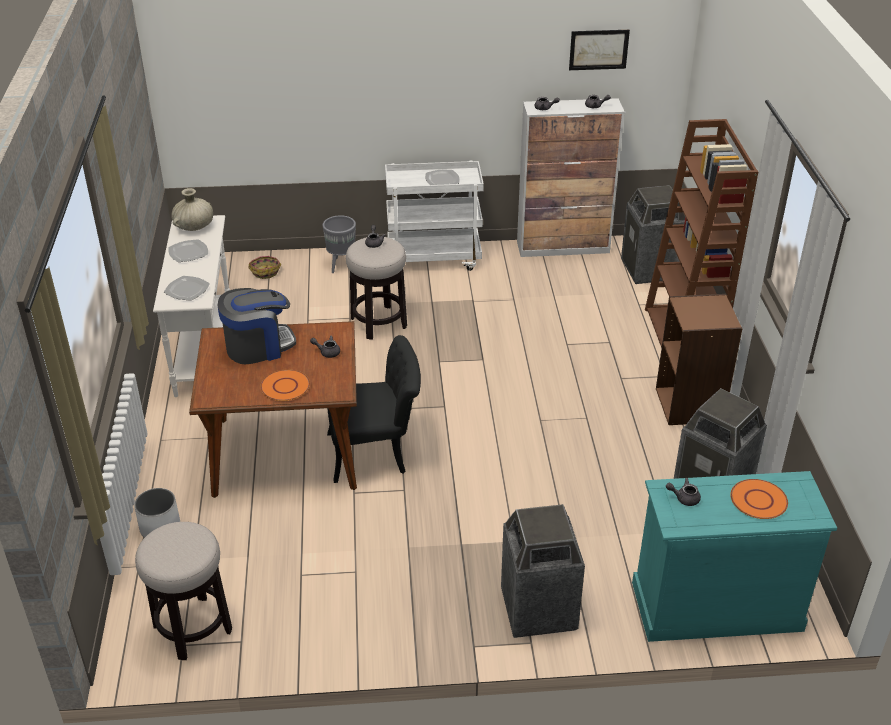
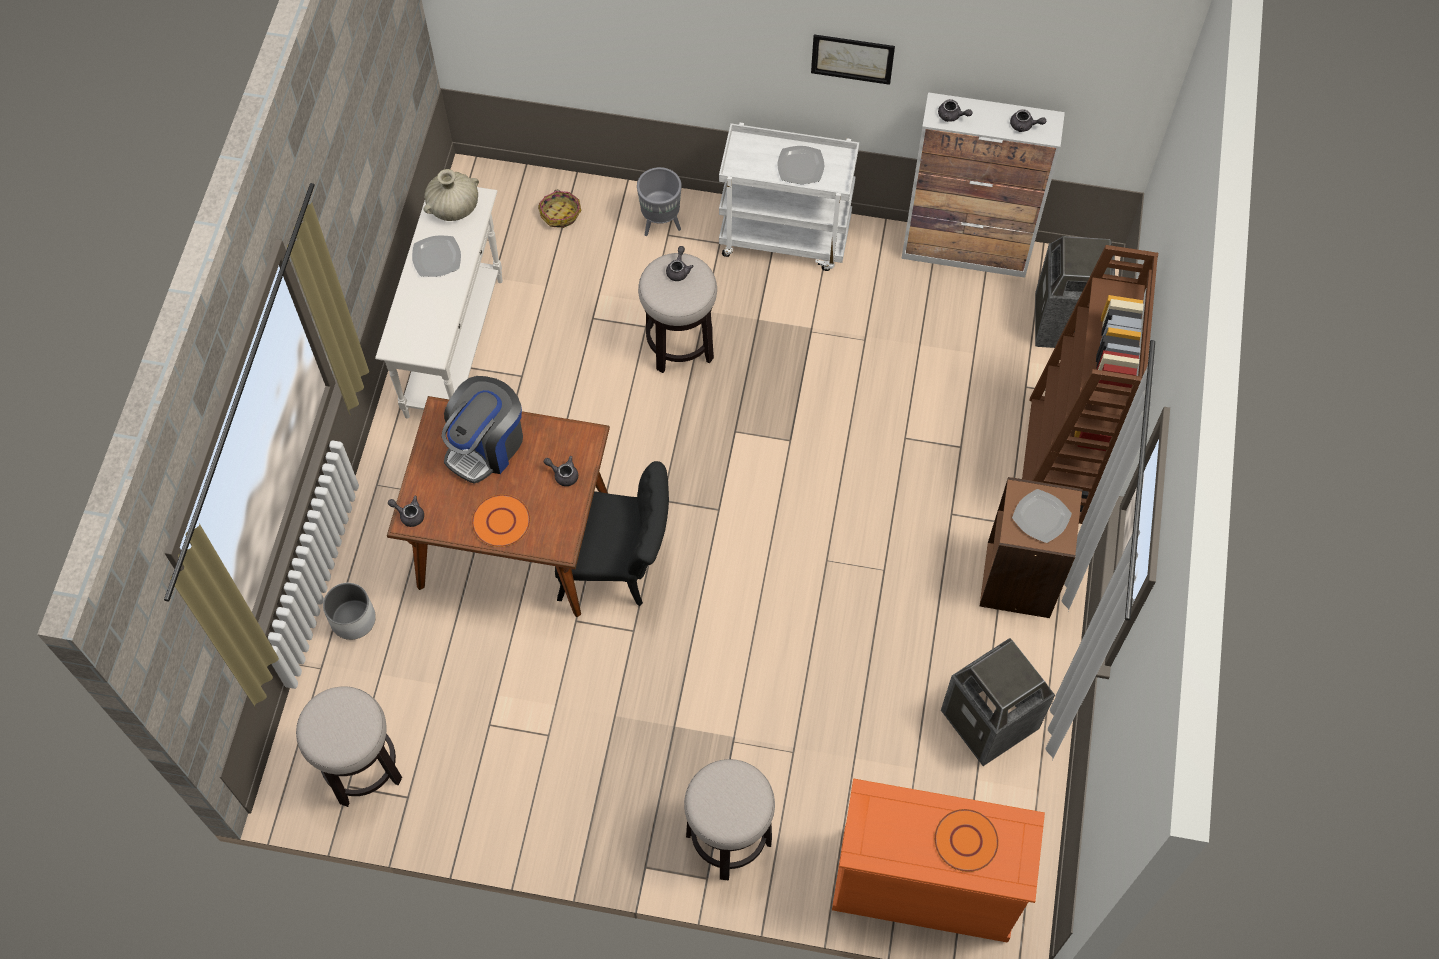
camera: 15 degrees right, 25 degrees up
(187, 289) = (421, 329): plate -> plate (1041, 516)
(258, 346) = (486, 445): coffee machine -> coffee machine turned 135 degrees clockwise
(538, 610) = (728, 838): trash can -> stool
(598, 49) = (1043, 55): picture -> picture (852, 58)
(684, 498) = (884, 816): grey teapot -> grey teapot (409, 514)
(715, 606) = (924, 883): turquoise dresser -> orange dresser

